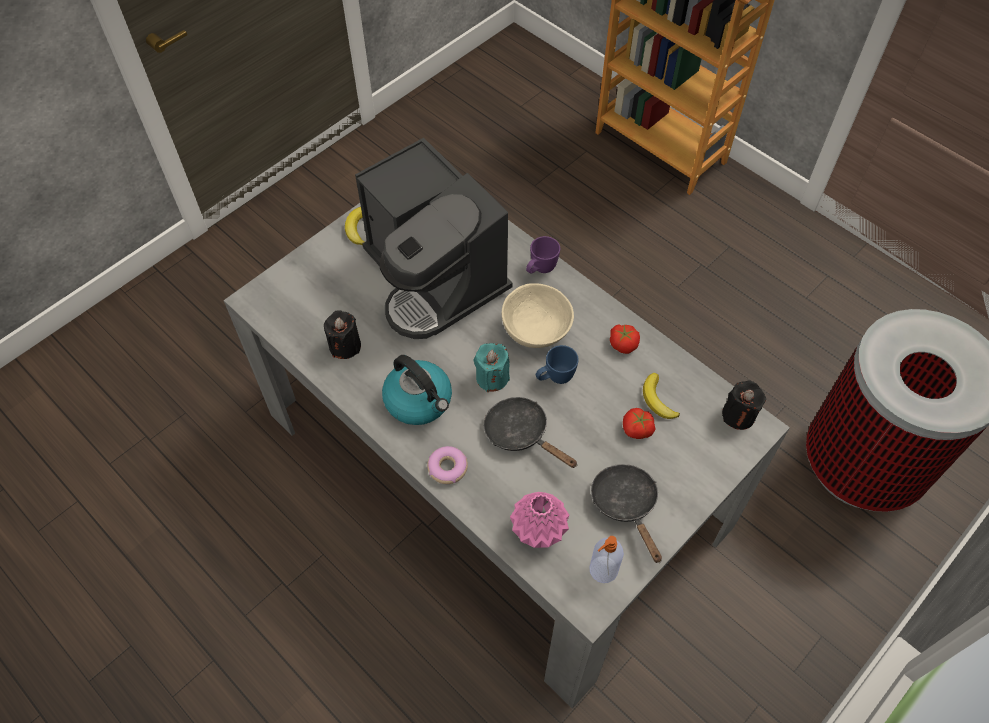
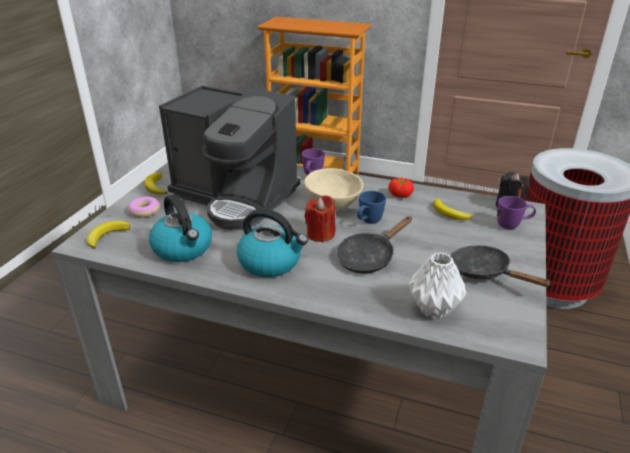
camera: 25 degrees left, 25 degrees down
(280, 296) = (107, 236): none -> banana
(345, 346) = (183, 249): black candle -> kettle
(447, 468) = (325, 294): donut -> donut (144, 211)
(492, 377) = (320, 234): turquoise candle -> red candle
(521, 434) = (369, 257): black frying pan -> black frying pan turned 60 degrees counterclockwise
(537, 531) = (432, 309): pink vase -> white vase
(602, 570) = (506, 316): soap dispenser -> none
(637, 429) = (451, 231): tomato -> none
(716, 449) = (512, 226): none -> purple mug

